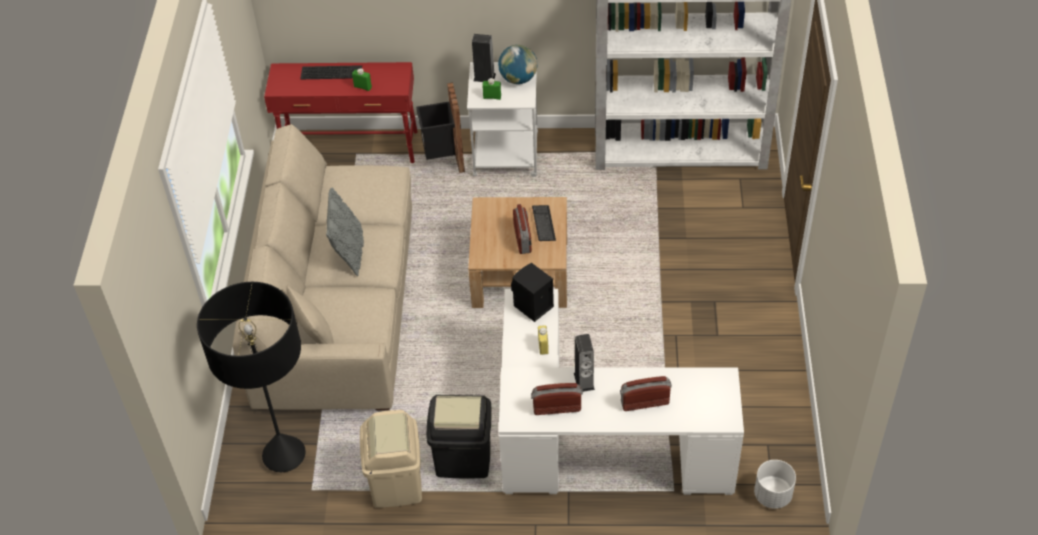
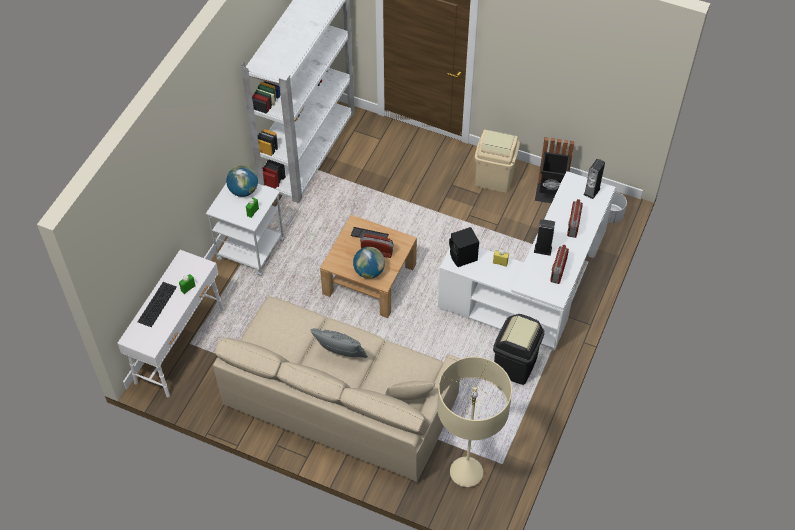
camera: 70 degrees left, 5 degrees up
(284, 457) = (466, 473): black floor lamp -> beige floor lamp
(350, 148) = (180, 345): red console table -> white console table
(397, 483) = (519, 410): beige trash can -> beige trash can (494, 178)
(443, 162) = (234, 290): black trash can -> black trash can (550, 194)
(484, 77) = (228, 210): speaker -> speaker (591, 191)
(489, 242) = (369, 271): none -> globe

